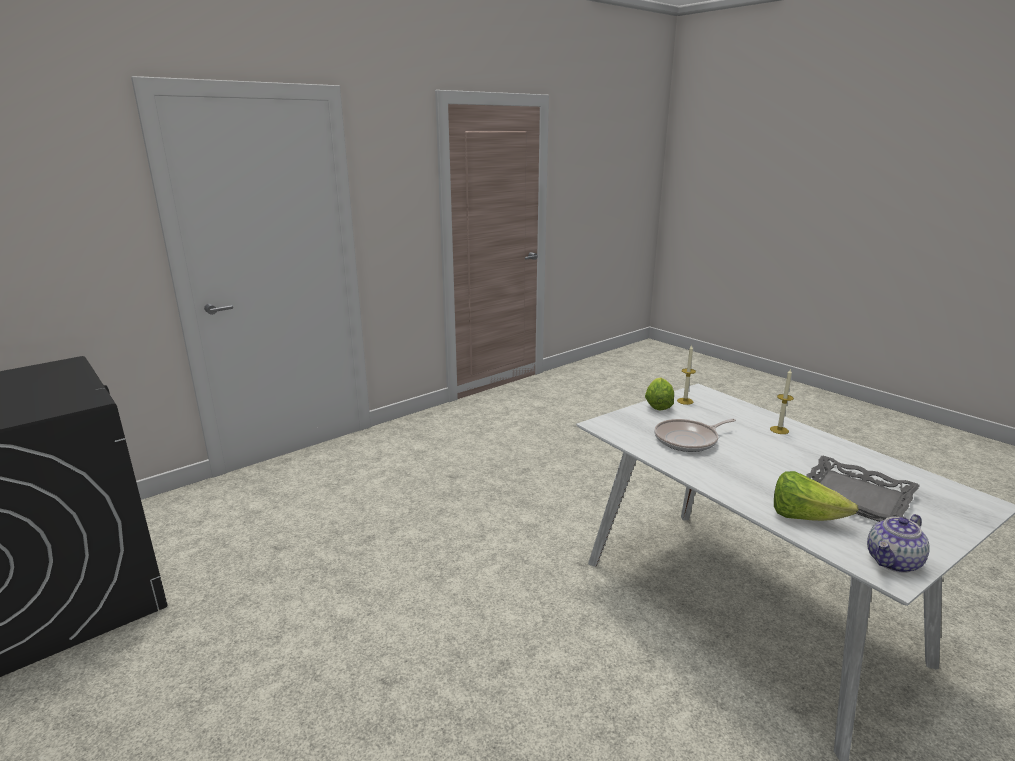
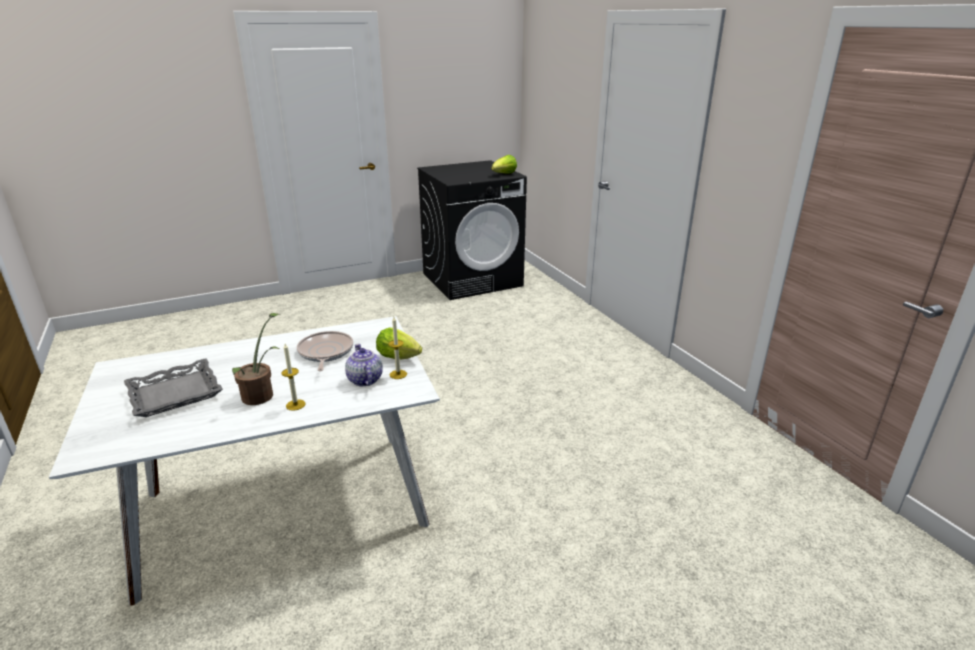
camera: 105 degrees right, 5 degrees up
(788, 449) = (262, 394): none -> potted plant
(803, 517) = (188, 361): lettuce -> lettuce (504, 174)
(893, 562) = (117, 373): teapot -> teapot (364, 379)

